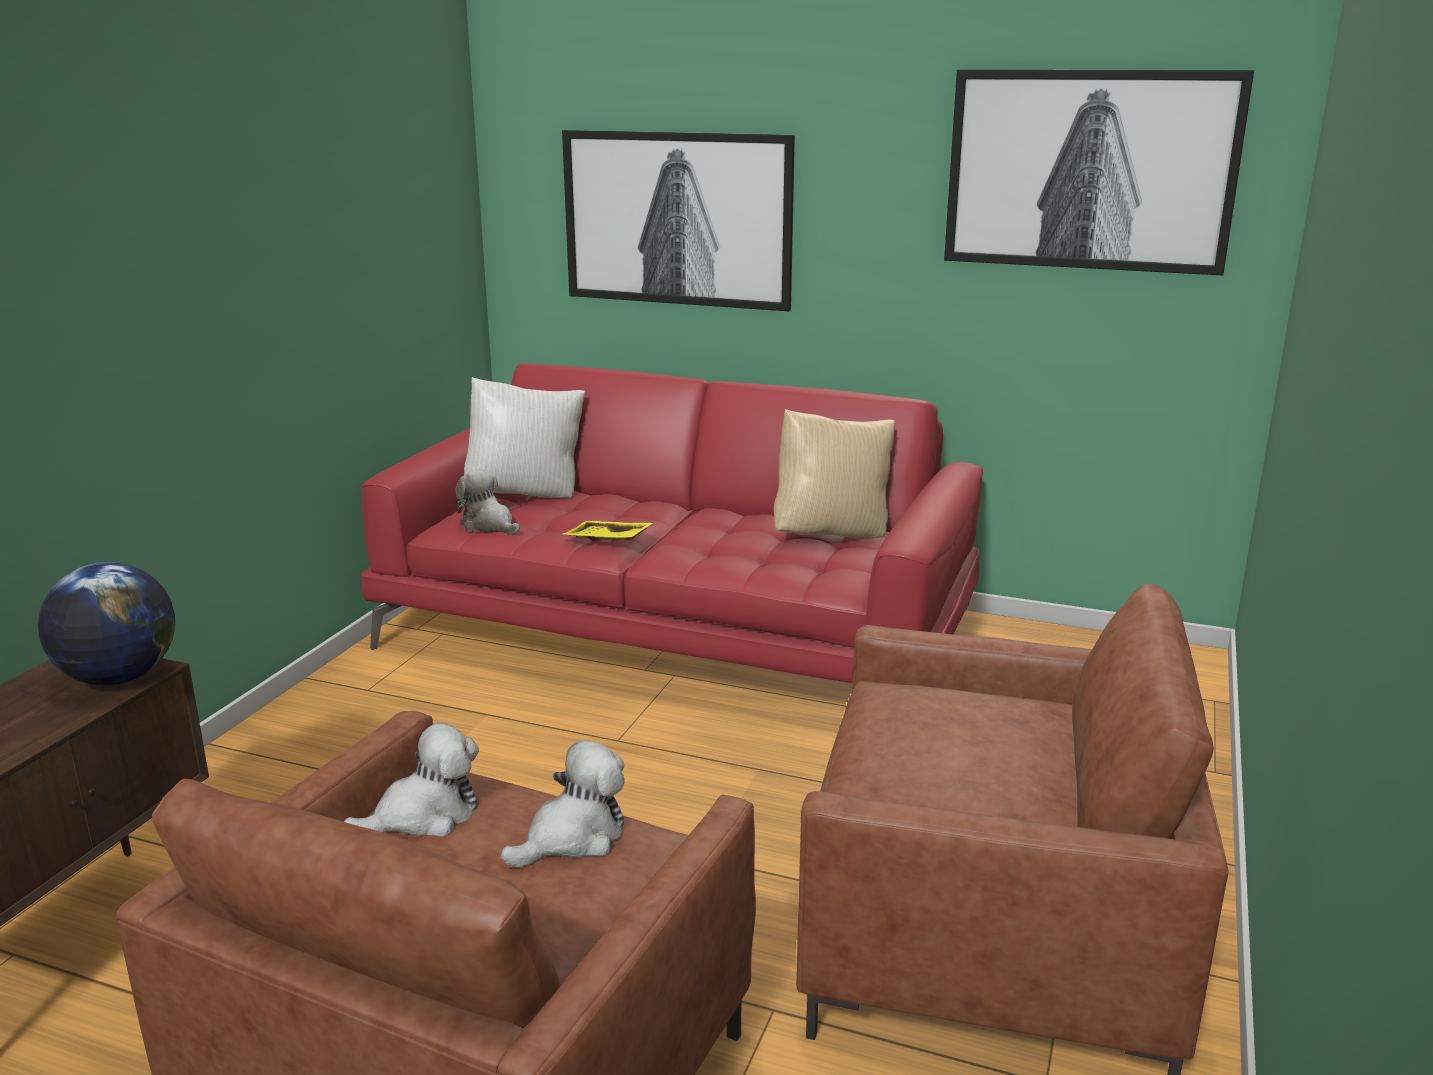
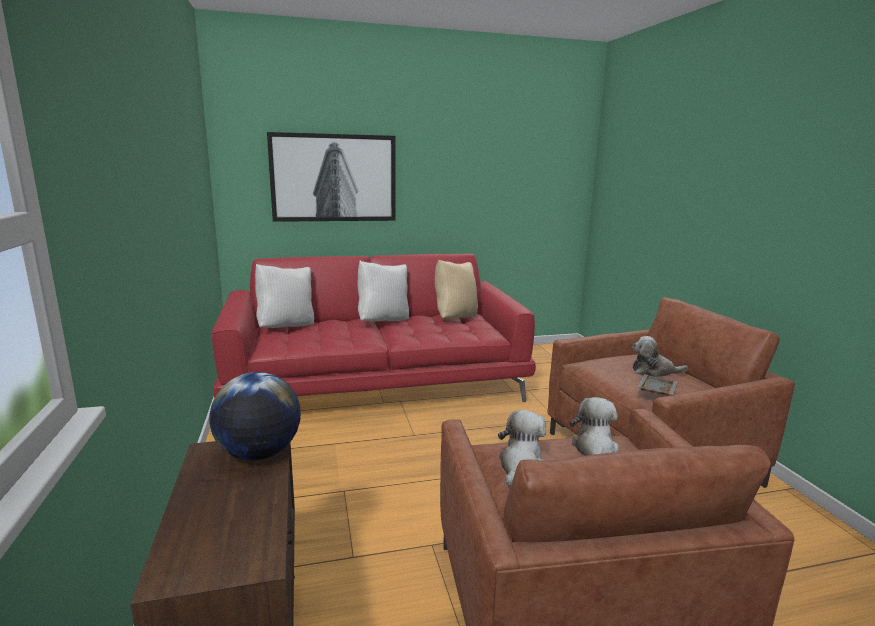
camera: 35 degrees left, 5 degrees down
(489, 525) = (290, 343): plush toy -> plush toy (654, 371)
(607, 540) = (365, 338): yellow tray -> none
(694, 514) = (383, 321): none -> white pillow
(893, 784) = (655, 391): none -> grey tray
(1089, 171) = (521, 152): picture -> none

